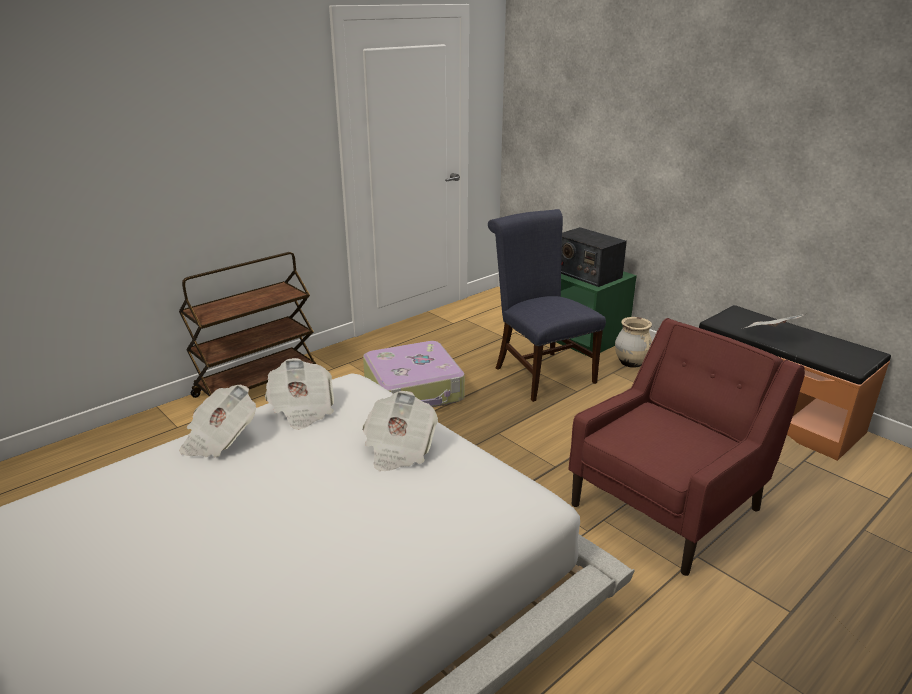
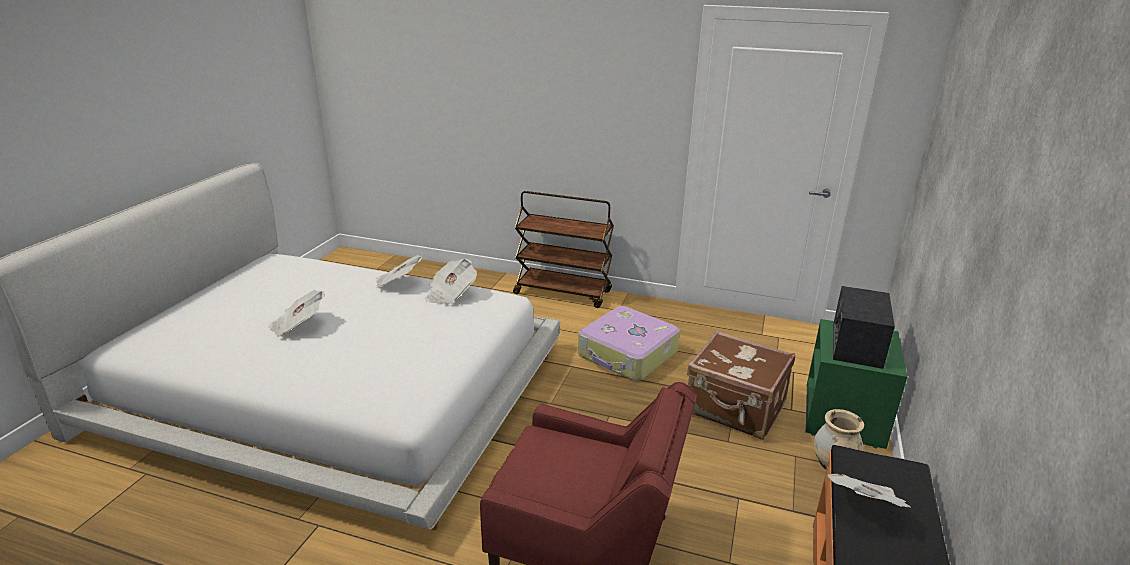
camera: 60 degrees right, 0 degrees up
(399, 449) = (428, 341): newspaper -> newspaper (298, 326)
(540, 372) = (735, 409): blue chair -> brown suitcase

